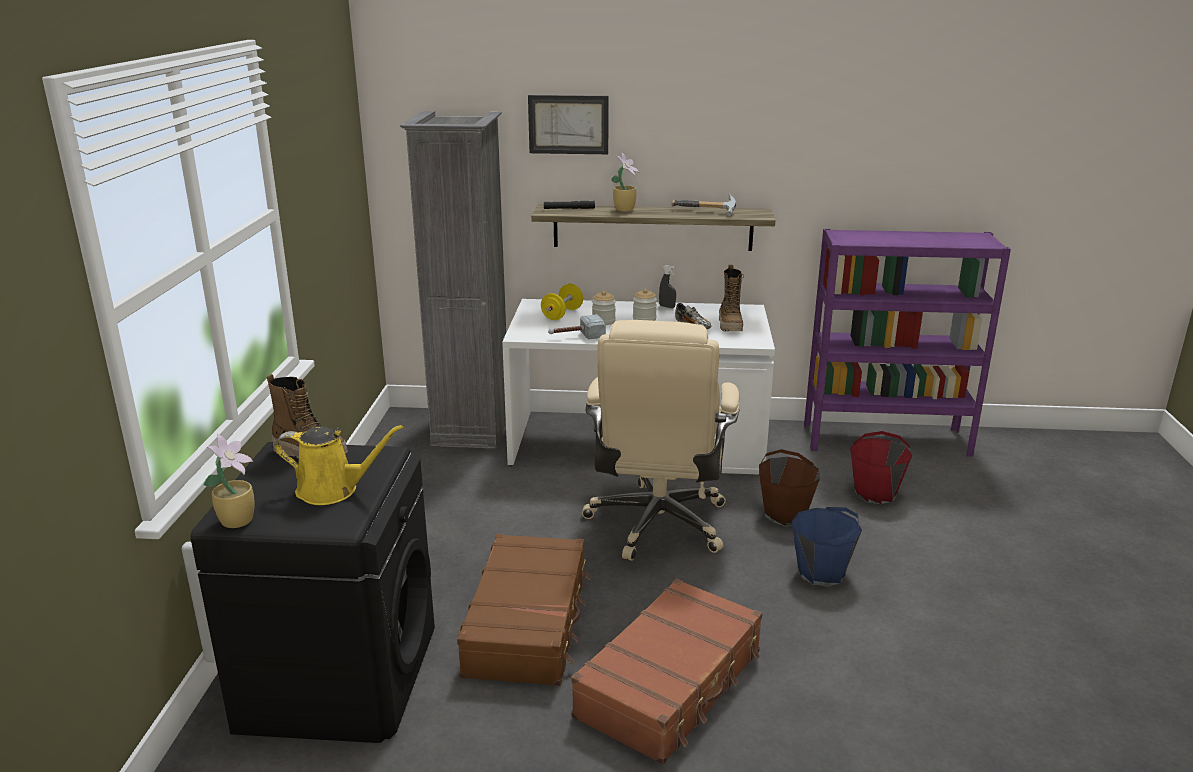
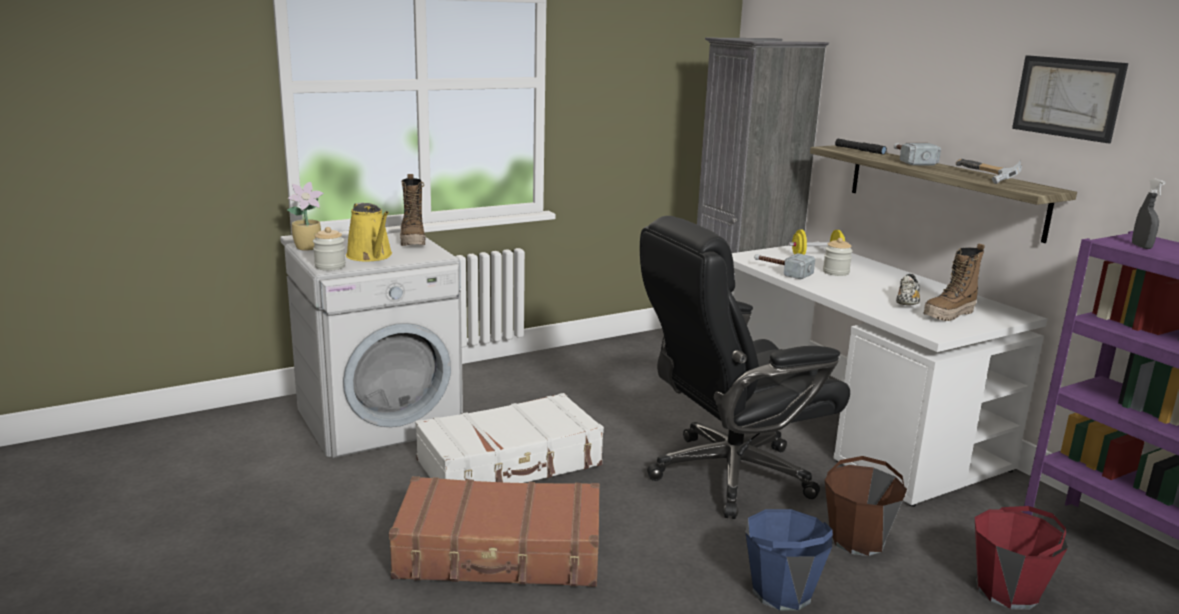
camera: 55 degrees right, 5 degrees down
(344, 674) = (383, 420): black washing machine -> white washing machine
(528, 623) = (510, 464): brown suitcase -> white suitcase
(568, 124) = (883, 60): picture -> picture (1068, 97)
(625, 209) = (909, 160): potted plant -> hammer
(644, 319) = (877, 283): jar -> jar (330, 266)
(658, 522) = (731, 475): beige office chair -> black office chair
(667, 307) = (929, 285): grey spray bottle -> grey spray bottle (1141, 246)

